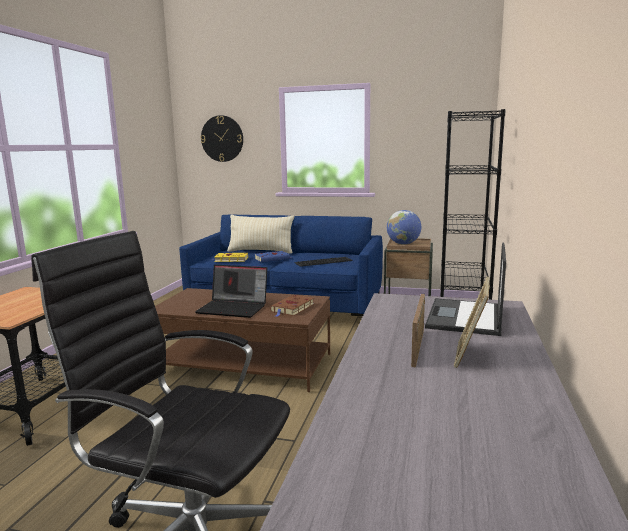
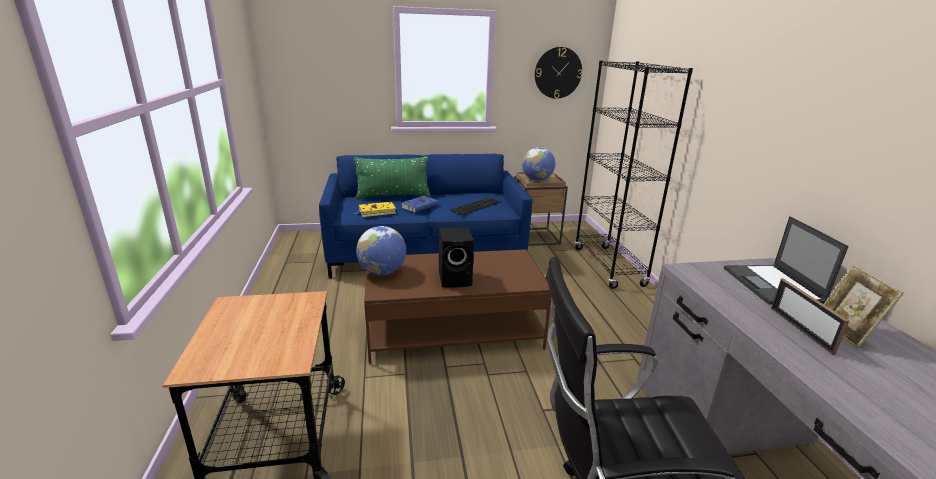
camera: 25 degrees left, 10 degrees up
(182, 298) = (382, 272): none -> globe
(222, 138) = (322, 63): wall clock -> wall clock (558, 73)
(234, 308) = (456, 279): laptop -> black speaker
(261, 251) = (393, 196): beige pillow -> green pillow
(292, 308) = (513, 271): brown book -> none

